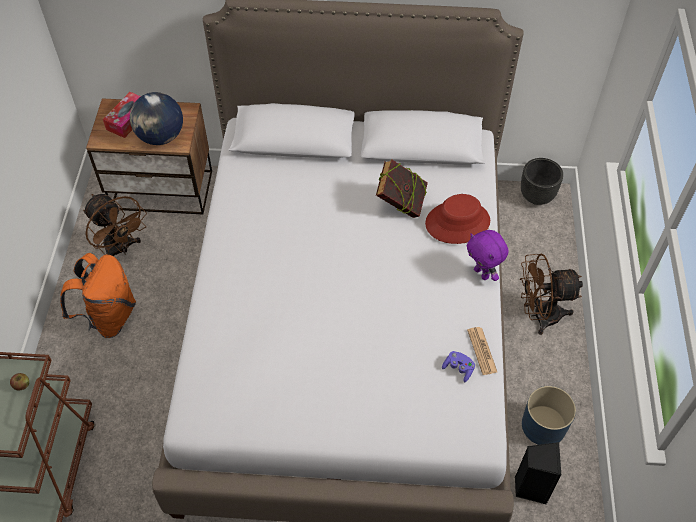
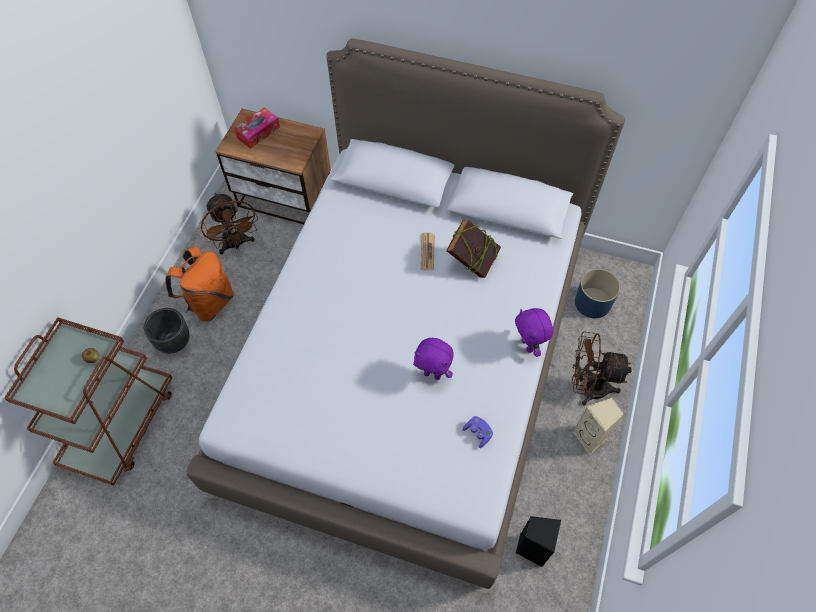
camera: 15 degrees right, 5 degrees up
(160, 137) = (281, 153): globe -> none
(394, 322) = (433, 374): none -> purple plush toy
(457, 222) = (520, 290): red hat -> none
(482, 351) = (505, 421): newspaper -> newspaper (427, 252)
(537, 196) = (618, 272): black planter -> black planter (175, 342)
(544, 425) = (561, 492): blue planter -> blue planter (593, 302)
(557, 364) = (591, 437): none -> beige speaker

